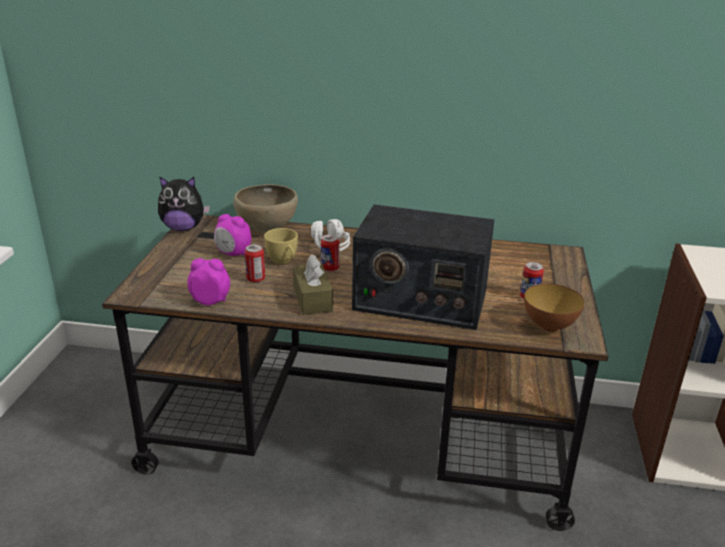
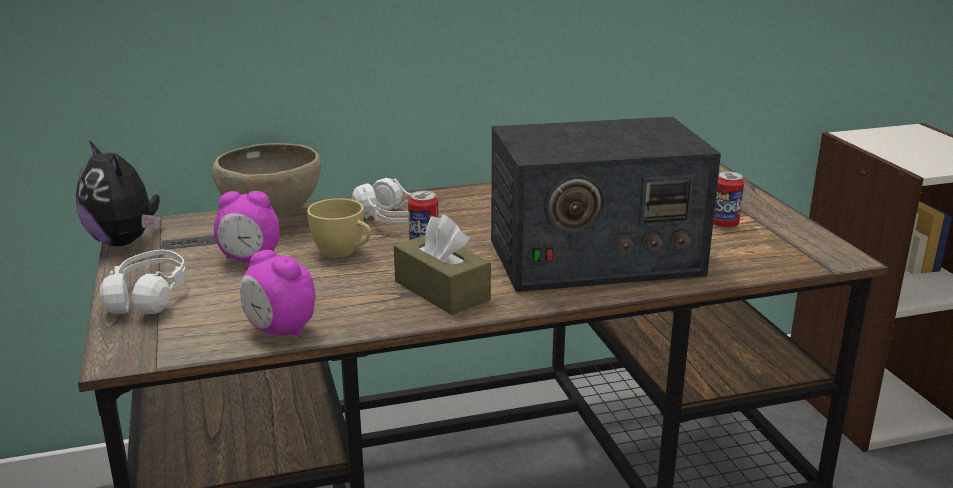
camera: 25 degrees left, 5 degrees down
(168, 264) = (149, 296): none -> white headphones
(183, 228) = (125, 241): plush toy -> plush toy turned 75 degrees clockwise
(210, 300) = (280, 331): alarm clock -> alarm clock turned 120 degrees counterclockwise
(256, 279) = (324, 285): can -> none
(549, 326) = (785, 250): bowl -> none

